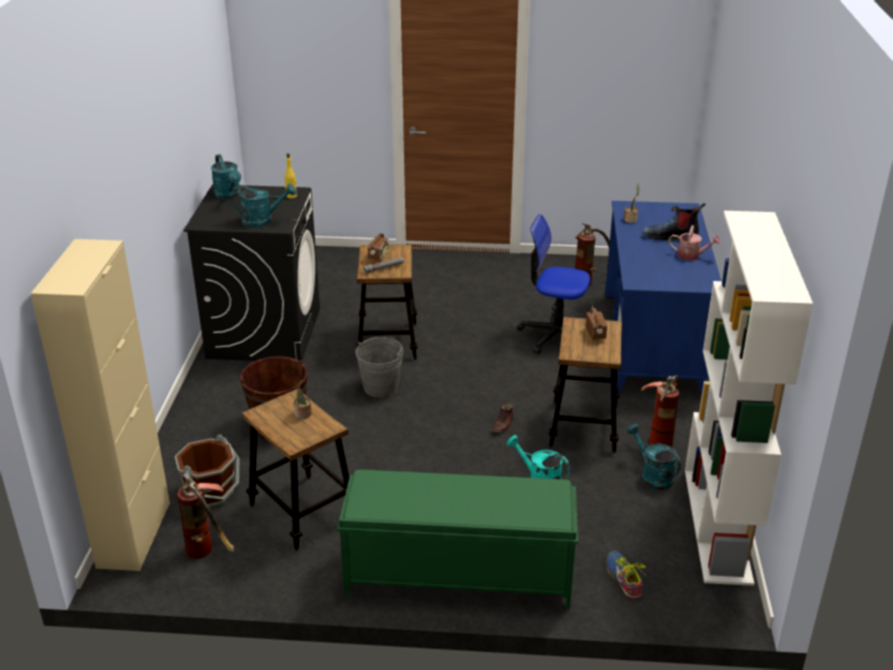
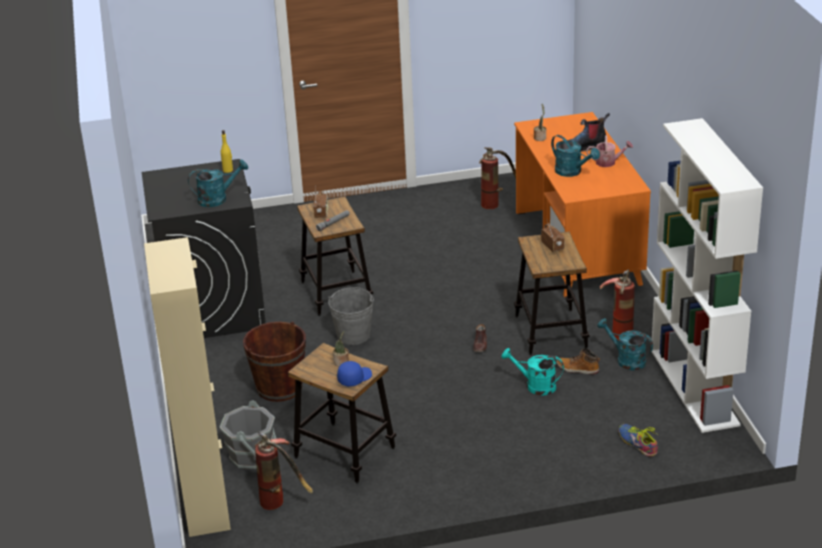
camera: 15 degrees left, 0 degrees up
(211, 492) = (252, 455): brown bucket -> grey bucket
(229, 195) = (167, 180): turquoise watering can -> turquoise watering can (572, 172)
(304, 435) = (354, 378): none -> blue cap
(457, 574) = (503, 471): green bench -> none
(555, 335) = (488, 258): office chair -> none
(594, 474) = (577, 369): none -> boot
(653, 344) = (578, 249): blue desk -> orange desk

